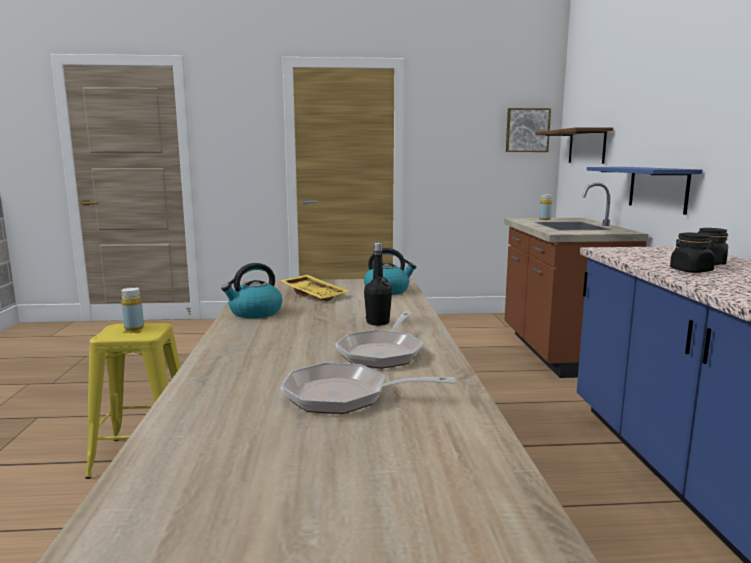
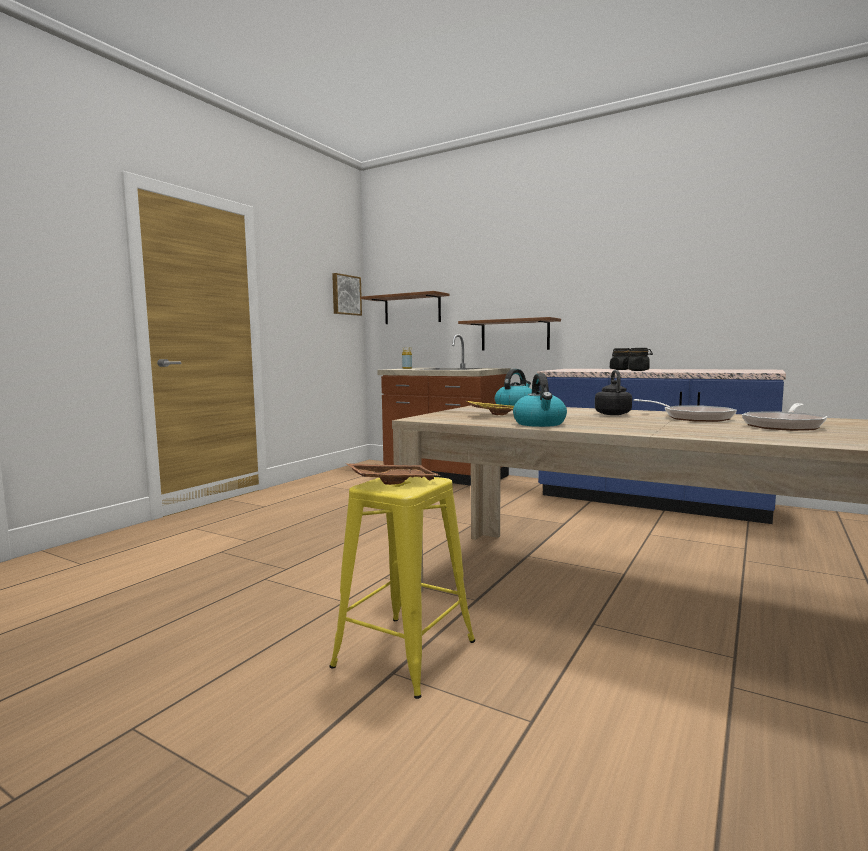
camera: 55 degrees left, 5 degrees down
(134, 328) = (392, 481): yellow bottle -> brown tray
(378, 322) = (612, 414): black bottle -> black kettle
(658, 188) = (514, 335): blue shelf -> brown shelf

